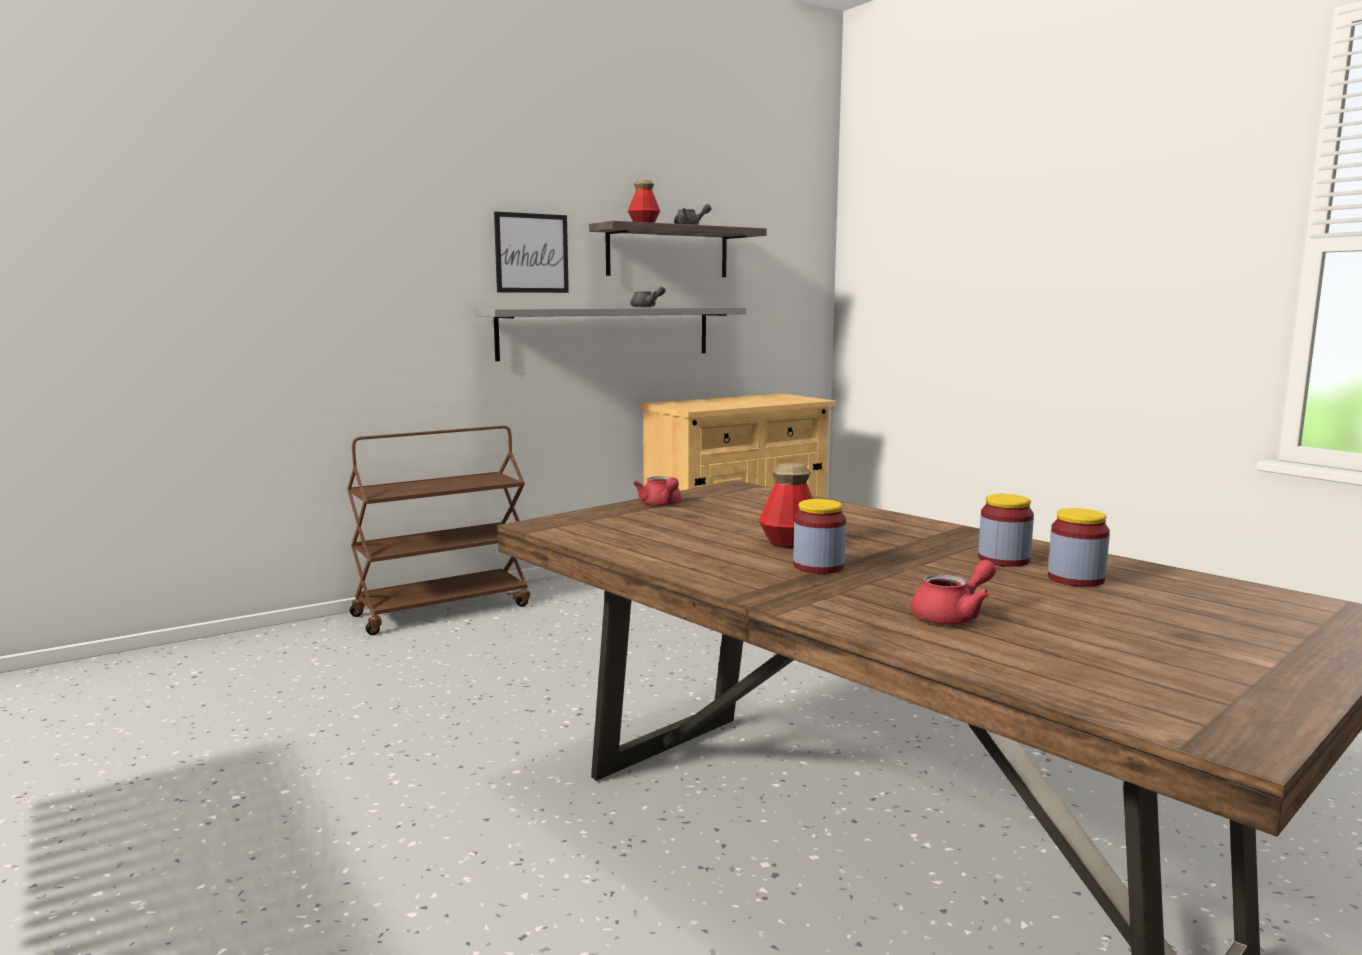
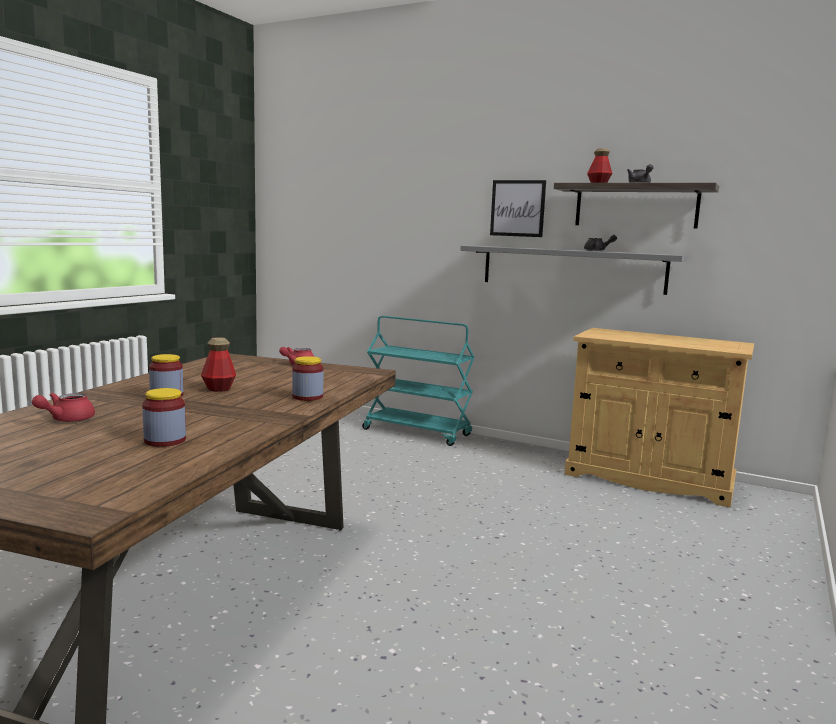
camera: 60 degrees right, 0 degrees up
(443, 610) = (417, 432): brown cart -> turquoise cart
(953, 616) = (66, 420): red teapot -> red teapot turned 90 degrees clockwise
(1004, 560) = (209, 425): jar -> jar (307, 397)

